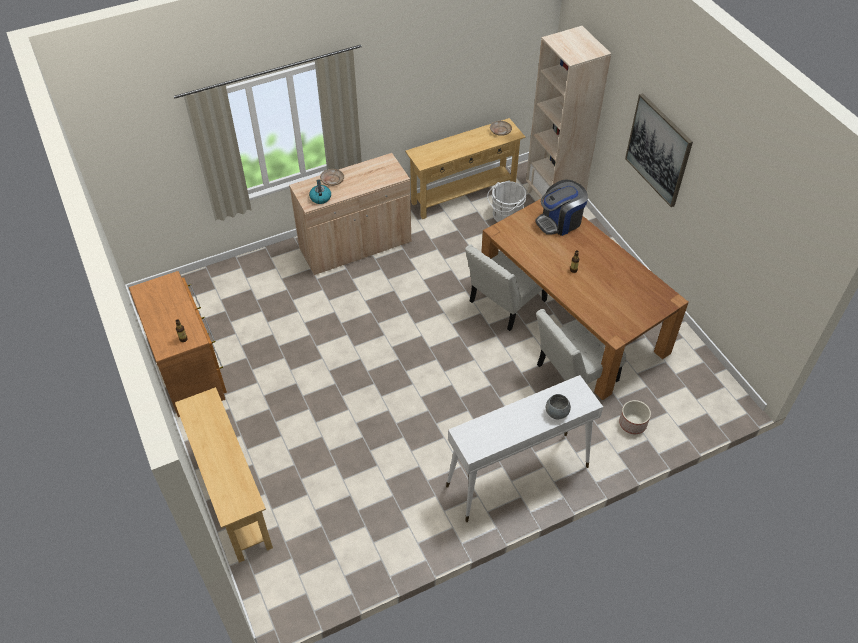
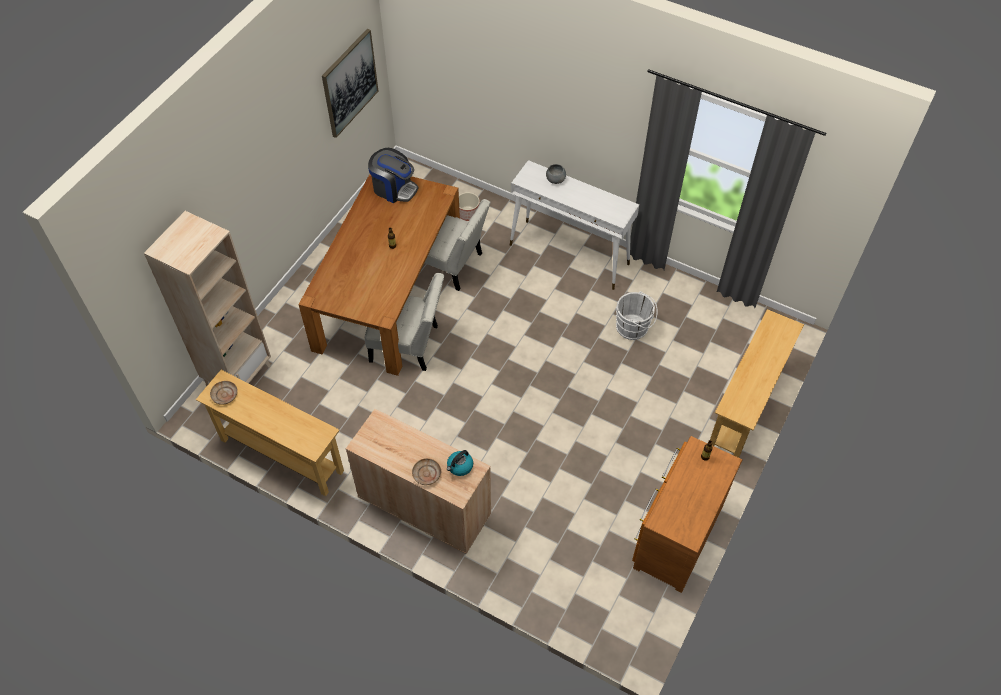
camera: 125 degrees left, 5 degrees up
(505, 216) = (291, 402): white bucket -> white bucket (634, 328)
(560, 221) = (338, 280): coffee machine -> coffee machine (394, 188)
(658, 150) = (258, 183): picture -> picture (349, 83)

